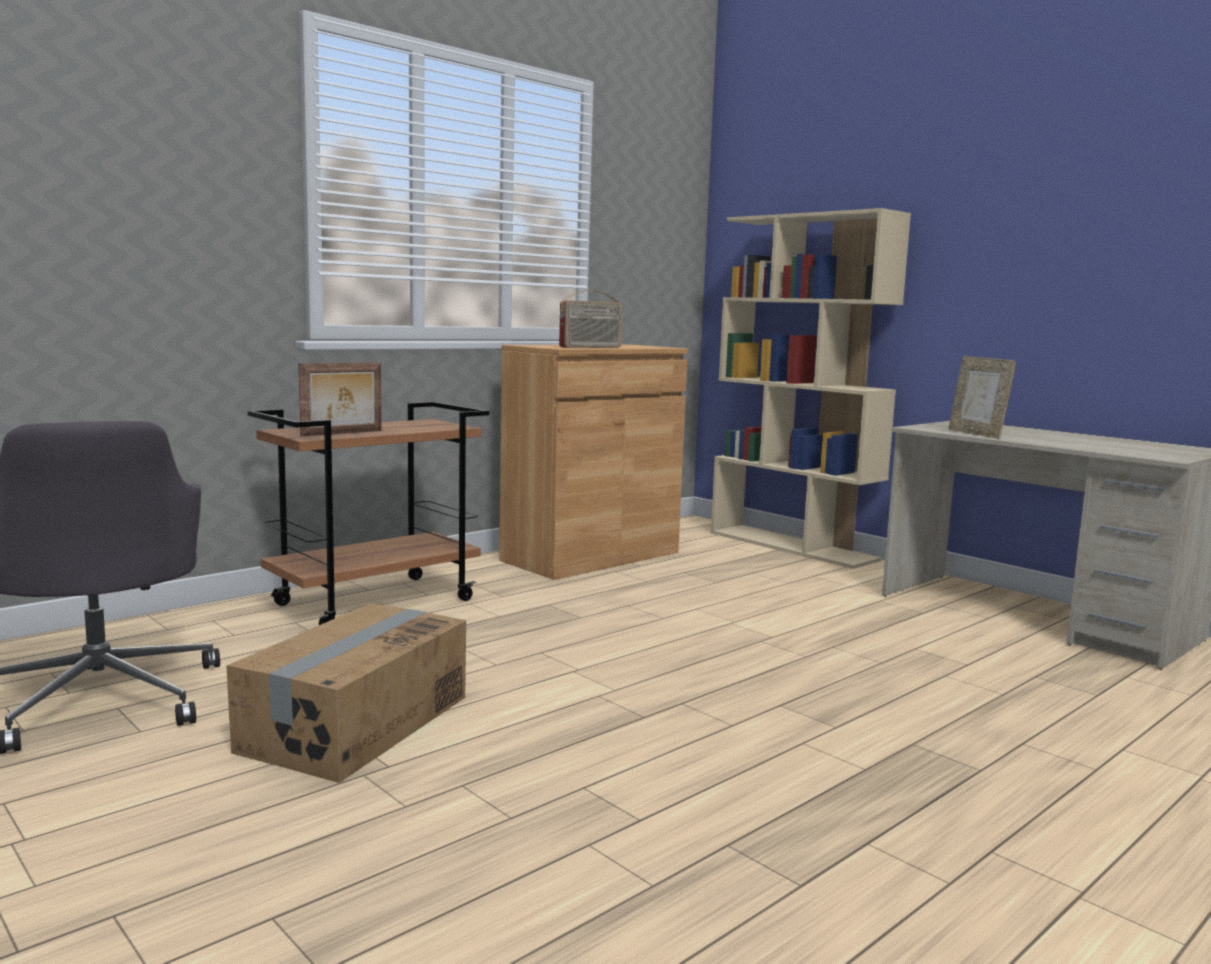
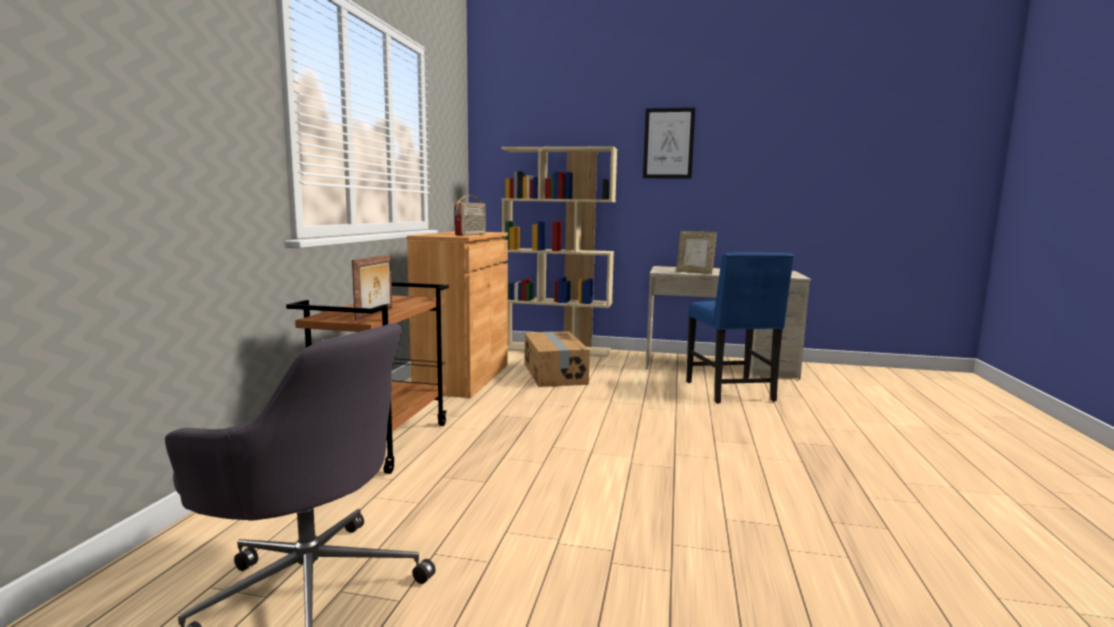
camera: 35 degrees left, 0 degrees up
(354, 723) = (538, 531): cardboard box -> cardboard box (554, 373)
(965, 656) = (732, 392): none -> blue chair
(999, 198) = (668, 143): none -> picture

